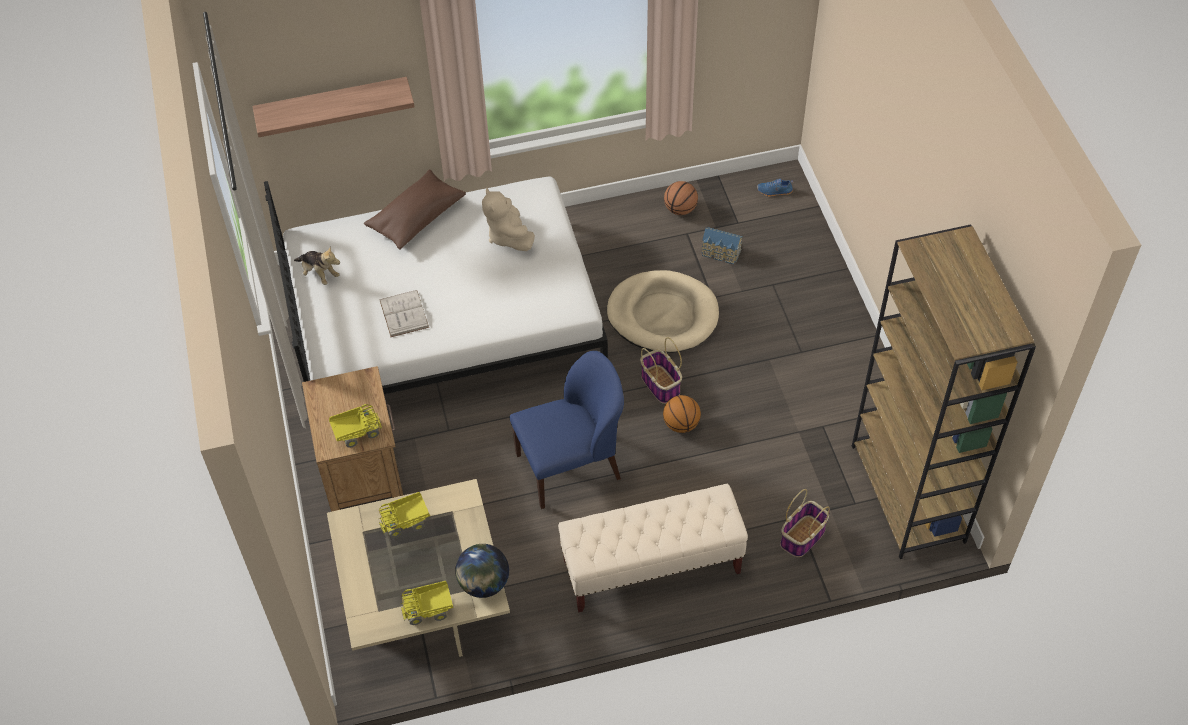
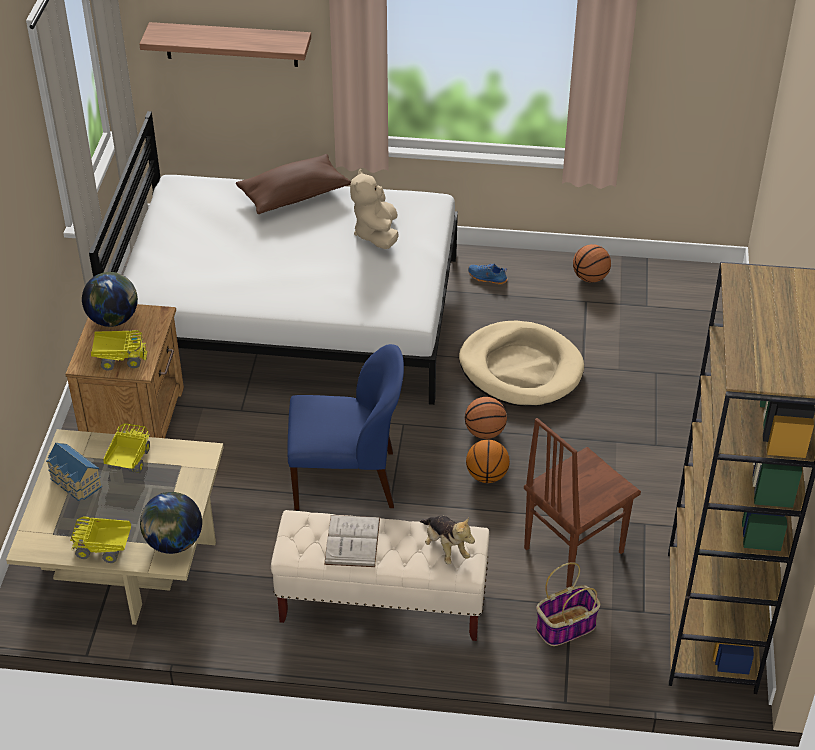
camera: 20 degrees right, 10 degrees down
(319, 274) = (171, 218): plush toy -> plush toy (445, 547)
(329, 395) = (113, 319): none -> globe
(404, 313) = (233, 273): white book -> white book (352, 541)
(406, 522) = (129, 461): toy truck -> toy truck turned 105 degrees clockwise
(661, 385) = (484, 432): basket -> basketball
(721, 253) = (613, 328): toy house -> toy house (75, 483)
(774, 191) = (701, 288): blue shoe -> blue shoe (487, 278)
(777, 468) = (572, 549): none -> brown chair

